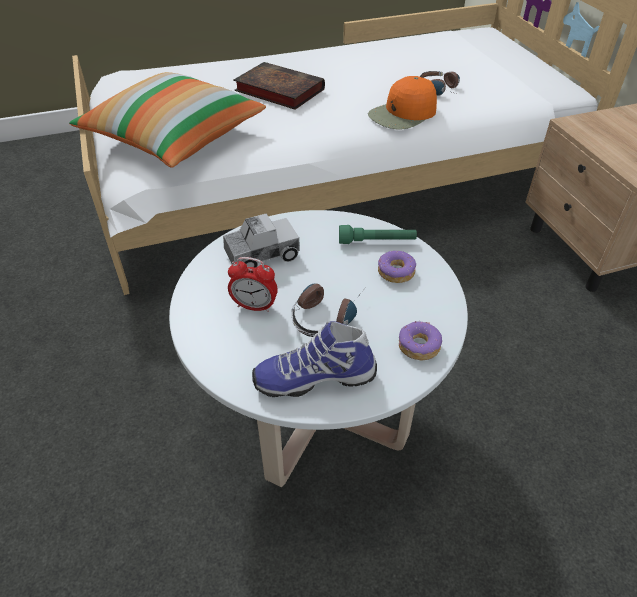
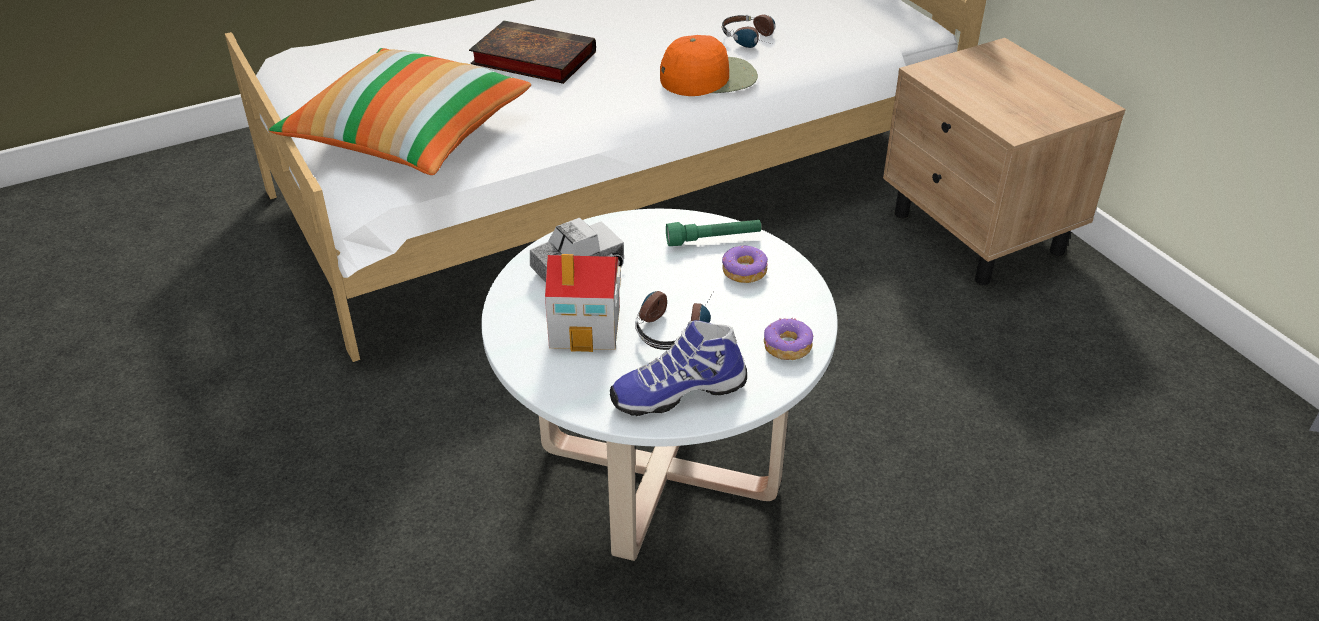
camera: 10 degrees left, 5 degrees down
(254, 306) = (586, 327): alarm clock -> toy house
(403, 114) = (709, 77): orange cap -> orange cap turned 150 degrees counterclockwise

